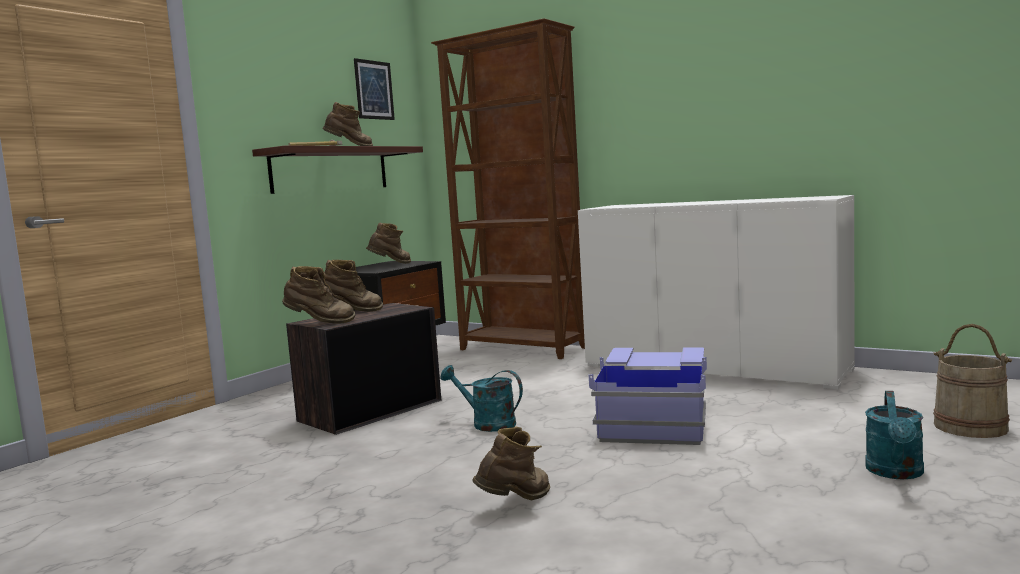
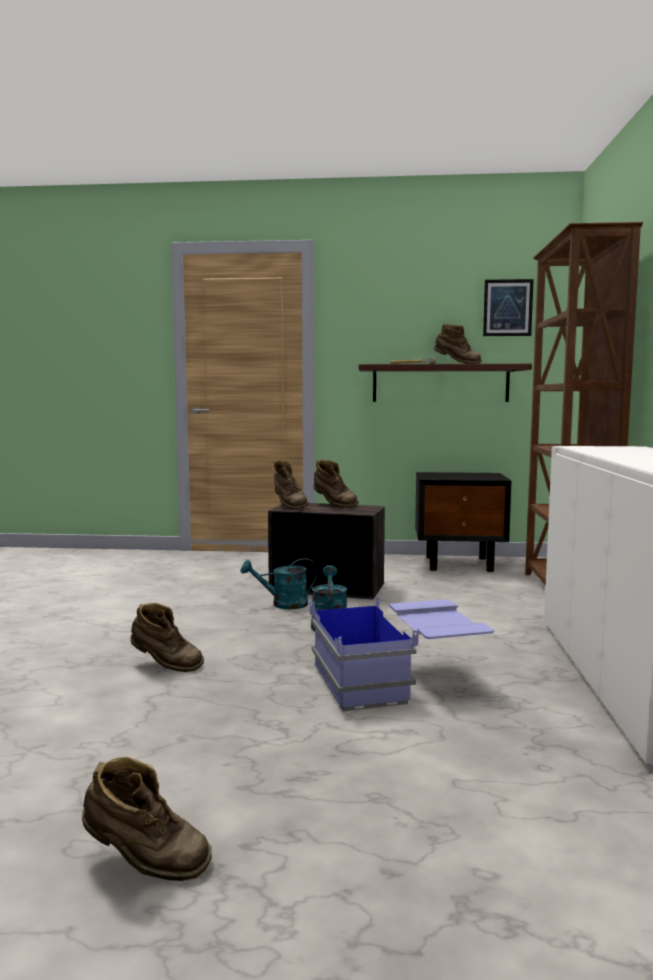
camera: 60 degrees right, 0 degrees up
(391, 265) = (469, 476): brown boot -> brown boot (145, 864)
(895, 473) = (328, 830): turquoise watering can -> turquoise watering can (283, 604)
(970, 427) = (584, 894): beige bucket -> none

